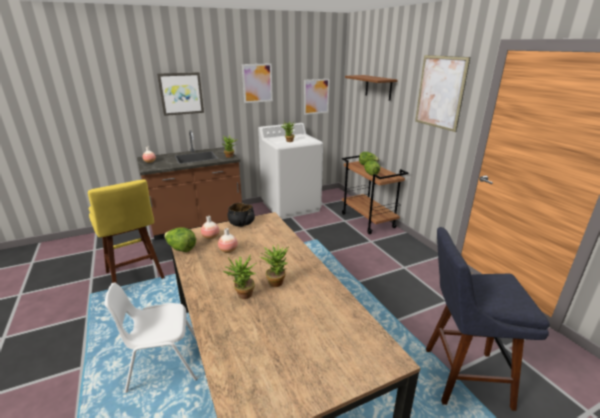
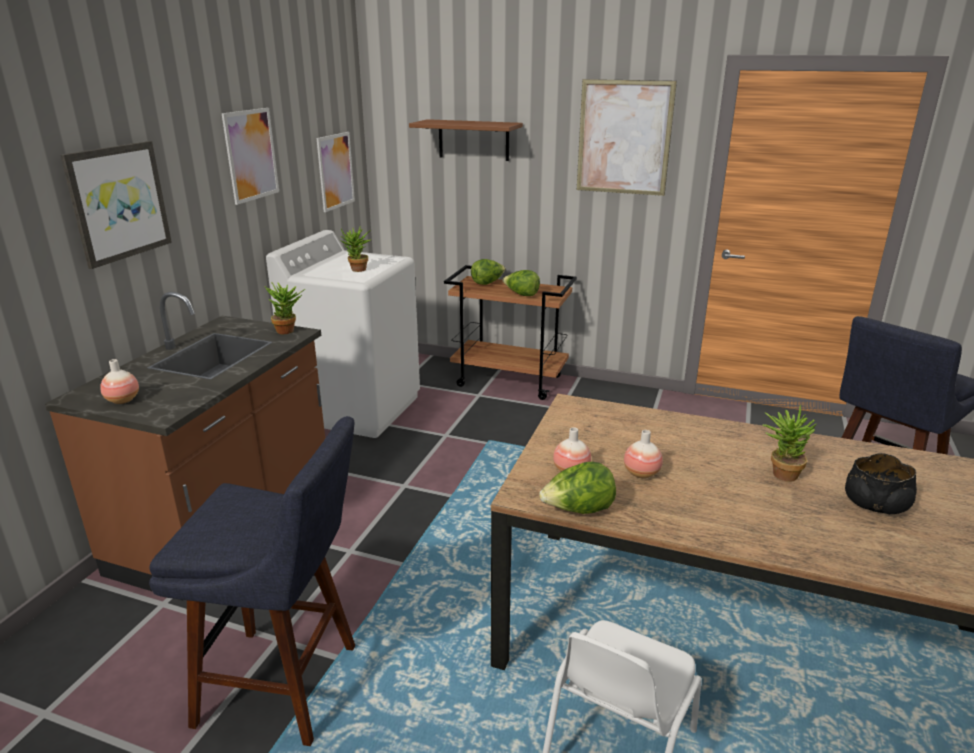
camera: 45 degrees left, 0 degrees up
(136, 277) = (288, 686): yellow stool -> blue stool
(241, 223) = (559, 430): black bowl -> black bowl (874, 504)
(243, 296) = (797, 511): potted plant -> none

